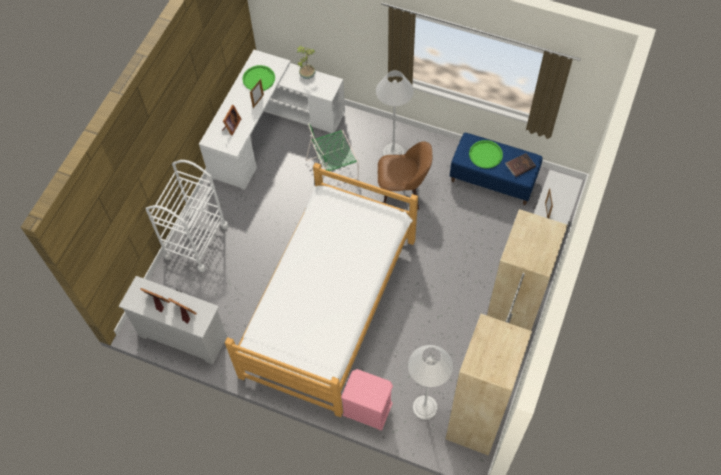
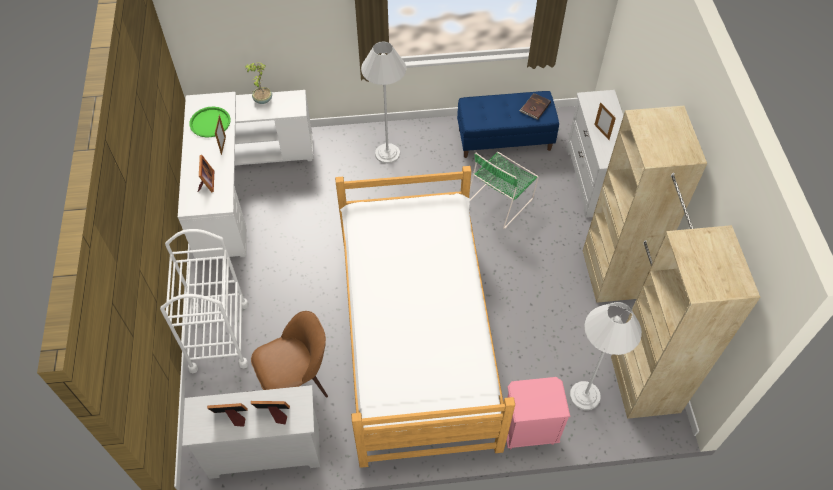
camera: 30 degrees left, 5 degrees down
(333, 168) = (333, 194): green chair -> green chair (500, 200)
(403, 191) = (421, 187): brown chair -> brown chair (296, 382)
(485, 154) = (494, 110): green tray -> none

